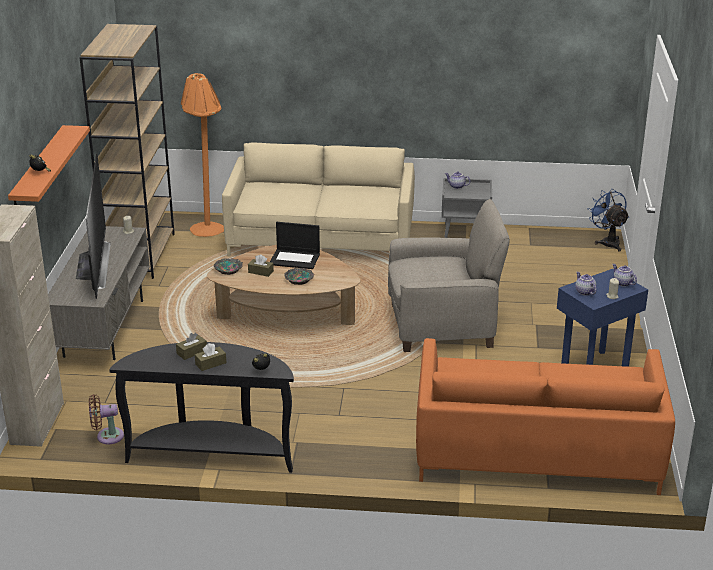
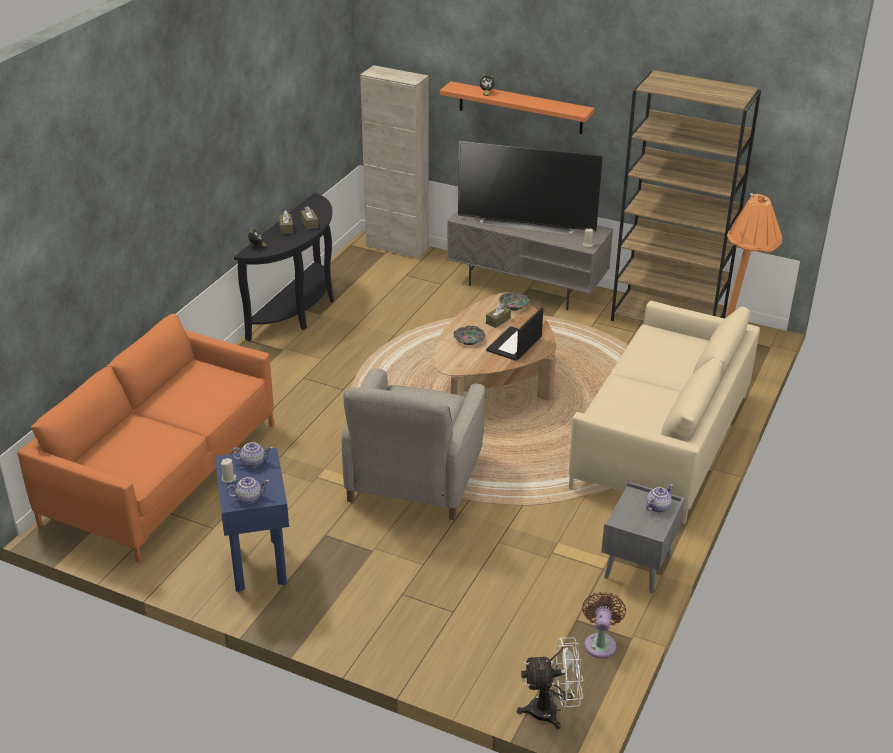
camera: 110 degrees right, 5 degrees up
(107, 436) = (358, 271): brown fan -> brown fan (600, 643)
(607, 242) = (551, 710): blue fan -> white fan

